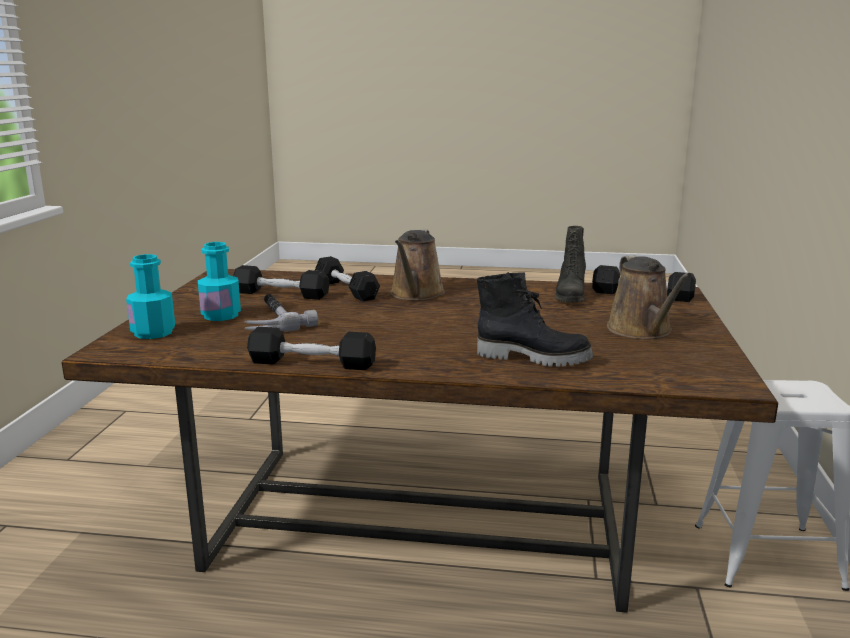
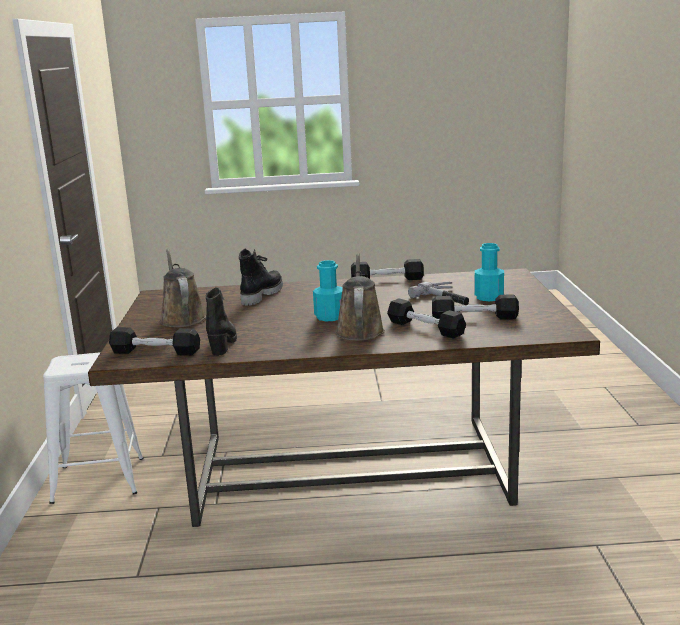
camera: 170 degrees right, 0 degrees up
(153, 332) = (509, 283): turquoise bottle -> turquoise bottle (330, 317)
(533, 357) = (261, 295): black boot -> black boot turned 105 degrees clockwise

